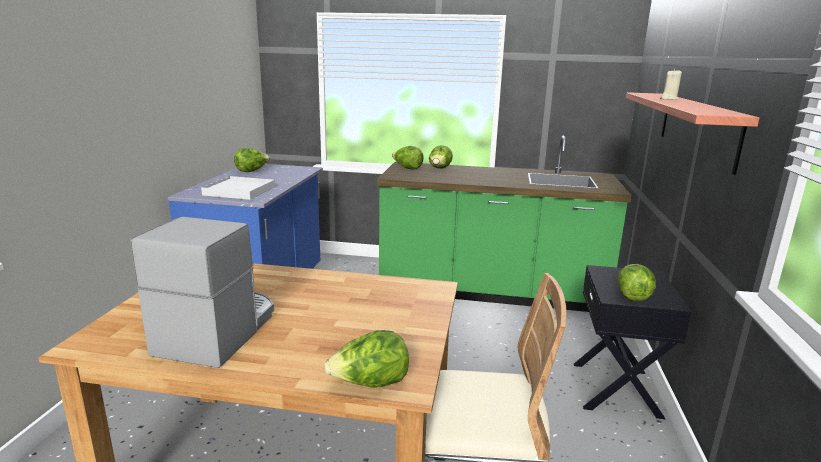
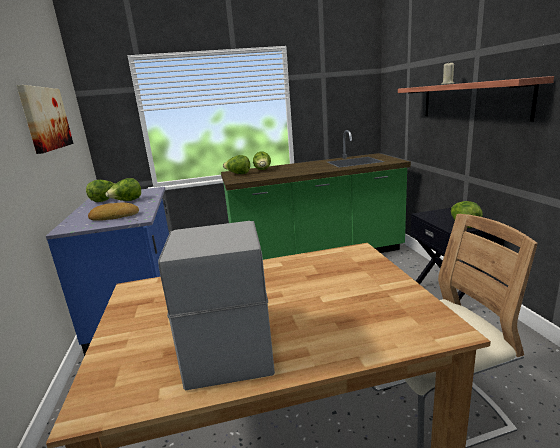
camera: 20 degrees left, 0 degrees up
(204, 78) = (45, 118): none -> picture
(239, 191) = (114, 216): white tray -> bread
(370, 384) = (420, 340): lettuce -> lettuce (127, 201)

